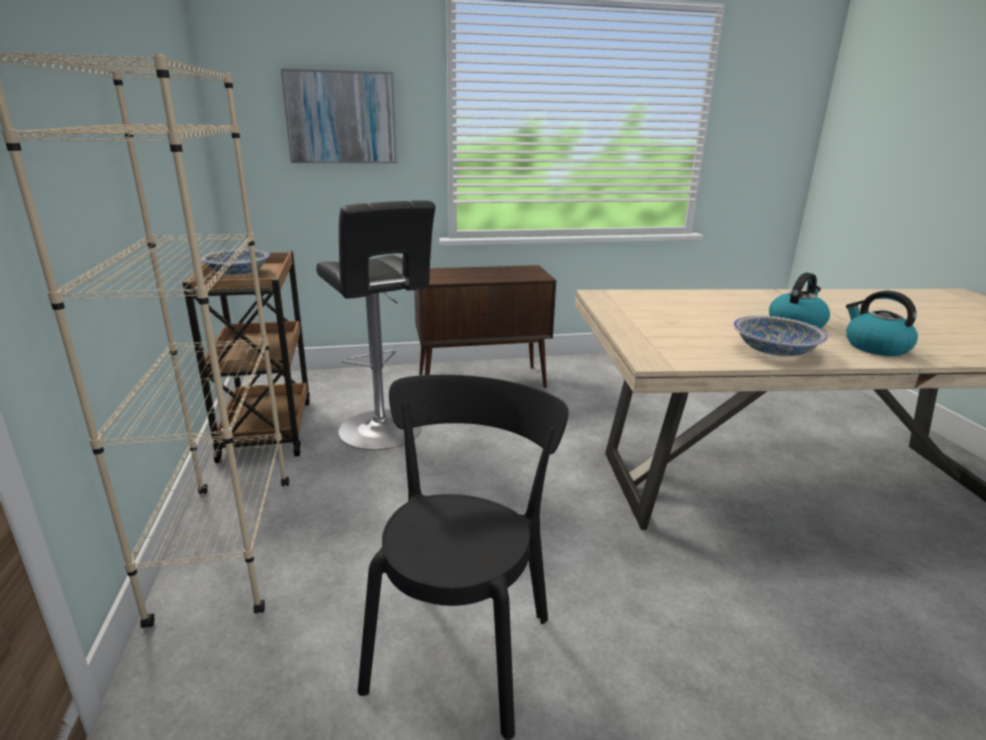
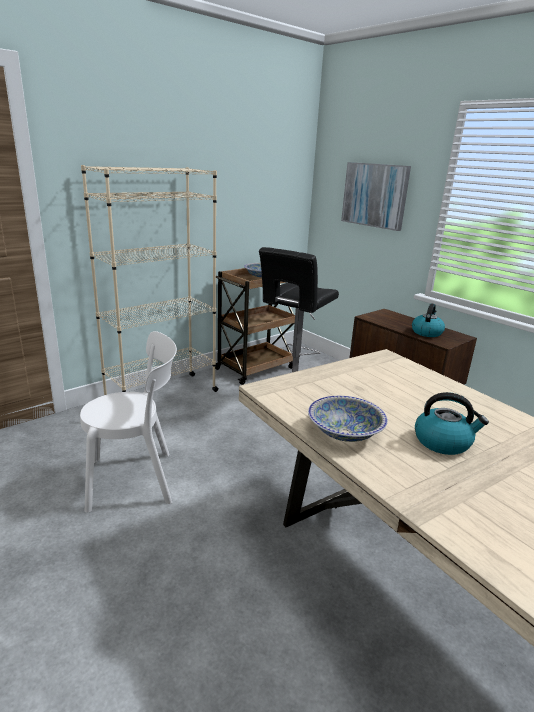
camera: 60 degrees right, 0 degrees up
(462, 644) = (136, 479): black chair -> white chair
(875, 347) = (432, 486): kettle -> kettle (426, 332)

